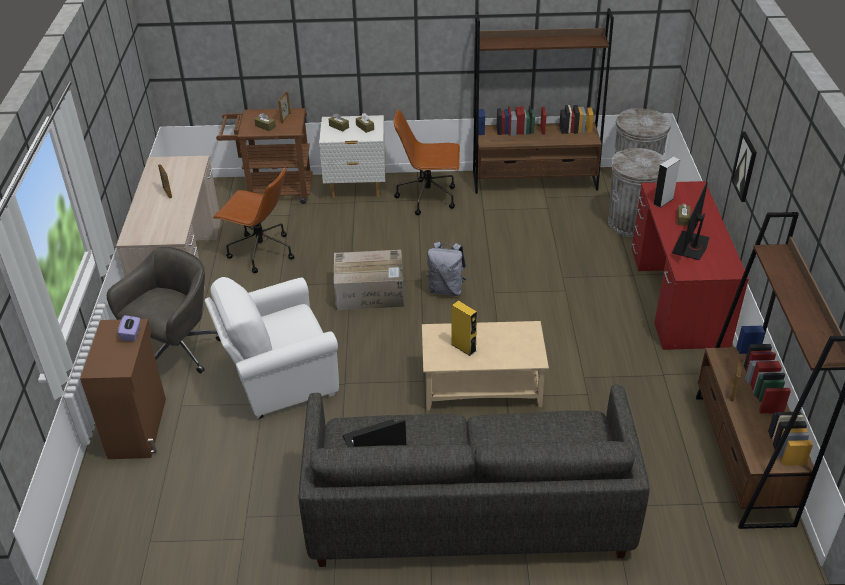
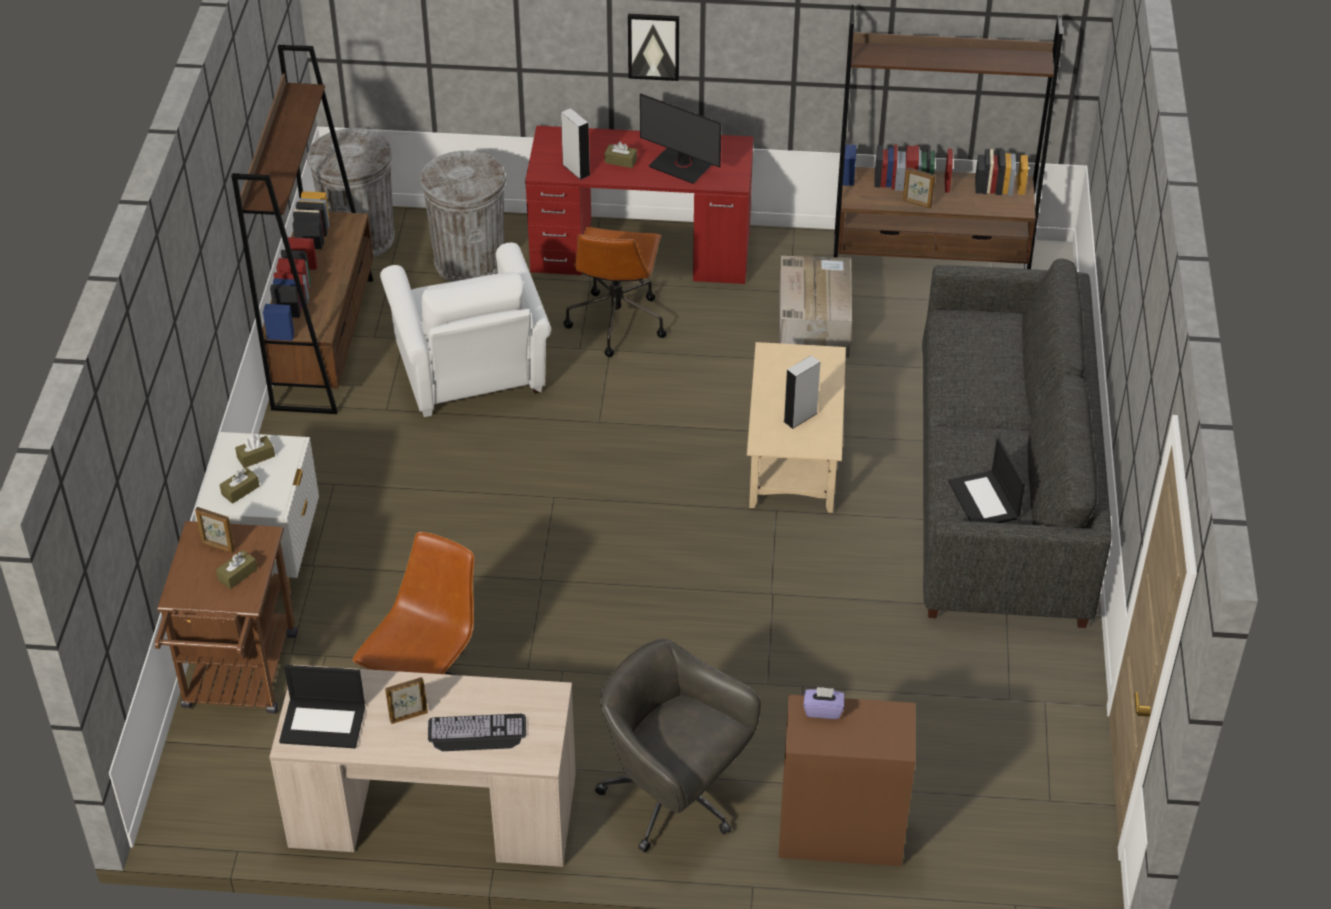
camera: 85 degrees left, 5 degrees up
(151, 215) = (476, 734): none -> keyboard
(167, 169) = (324, 723): none -> laptop
(278, 378) = (751, 669): white armchair -> white armchair (471, 375)
(370, 292) = (570, 556): cardboard box -> cardboard box (813, 323)
(428, 197) = (330, 470): brown office chair -> brown office chair (616, 321)
(446, 289) = (581, 471): grey backpack -> none
(463, 347) = (800, 417): yellow speaker -> grey speaker

